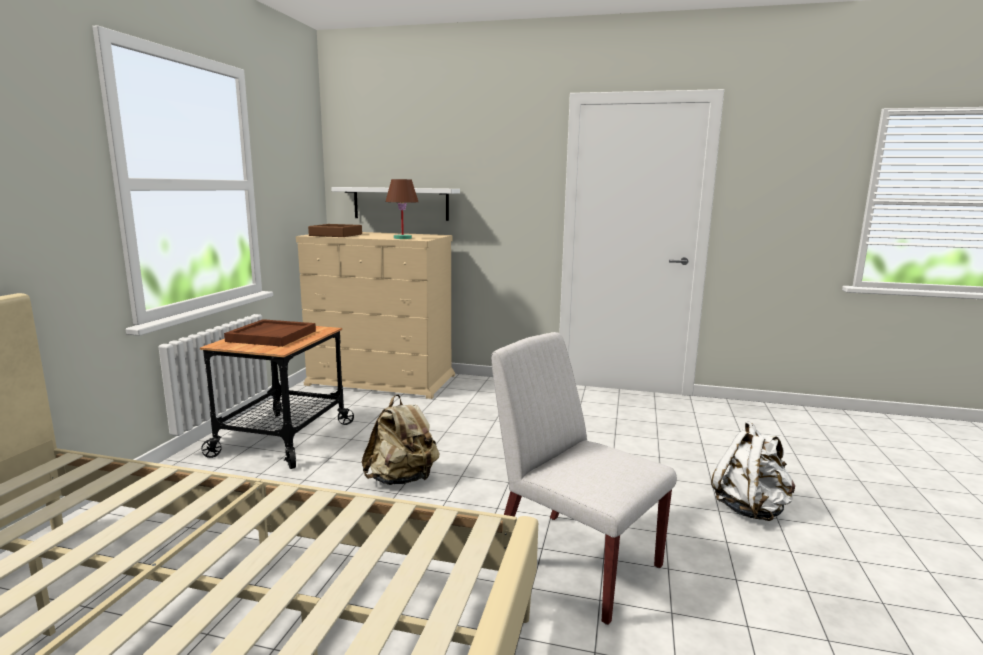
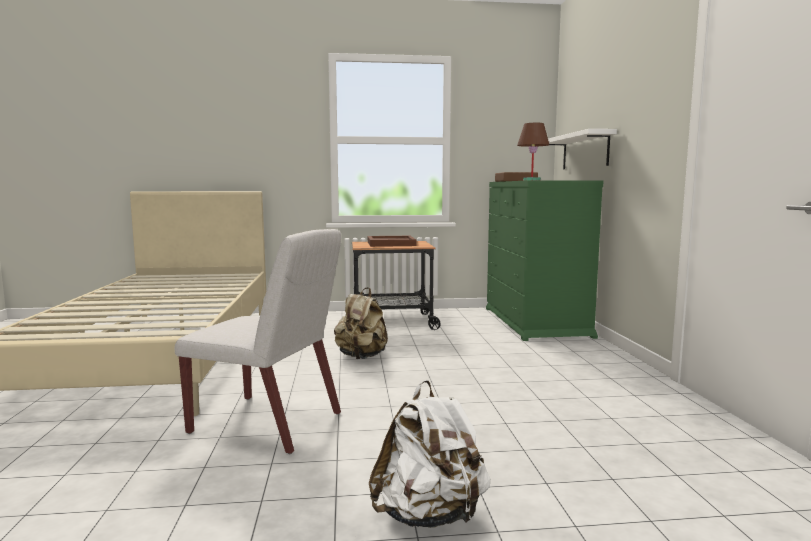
camera: 70 degrees right, 5 degrees down
(382, 380) = (535, 322): beige dresser -> green dresser
(574, 563) = (268, 423): white chair -> white chair turned 90 degrees clockwise

